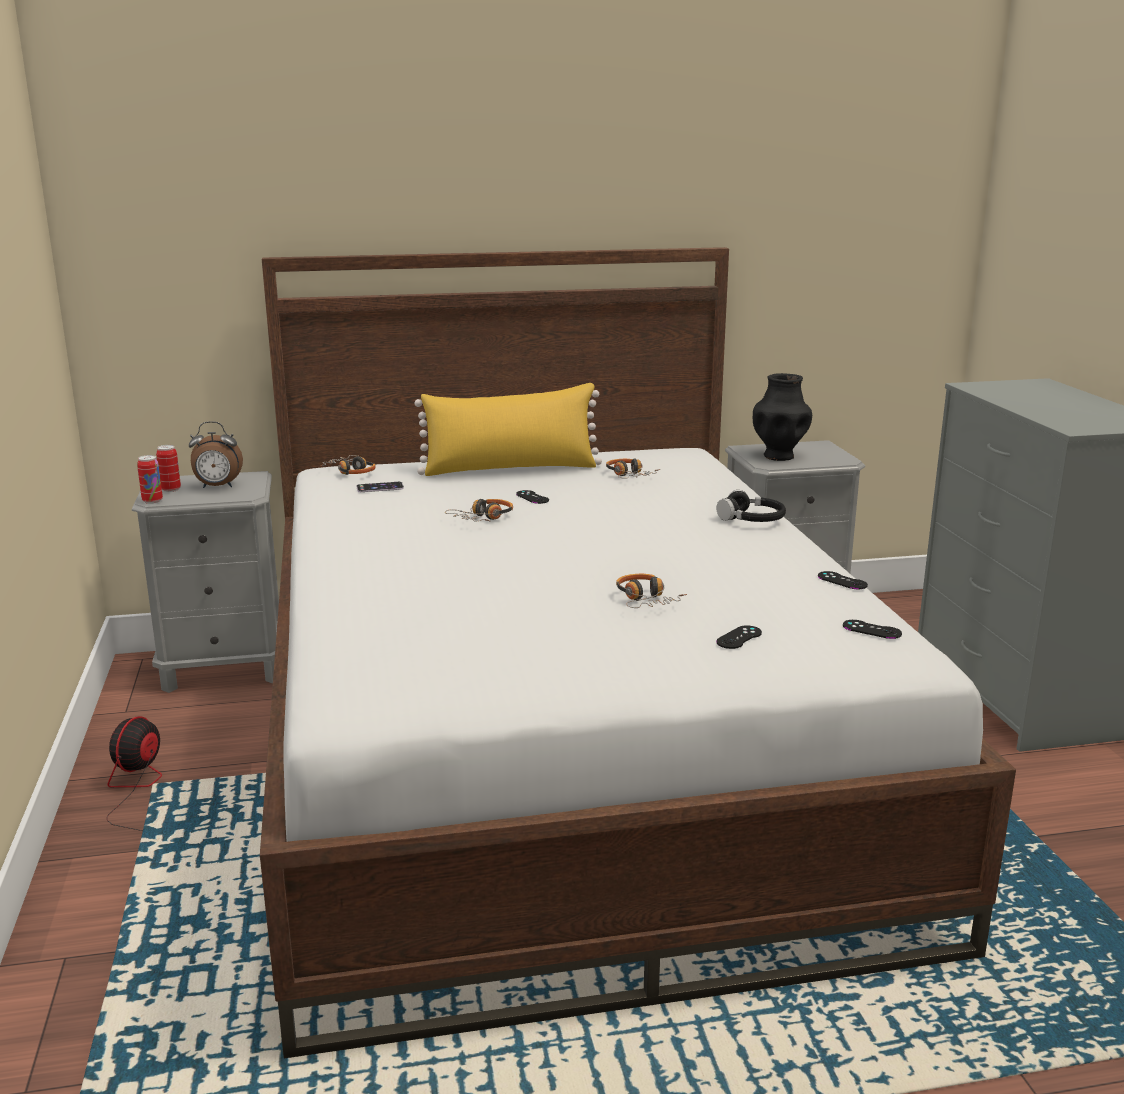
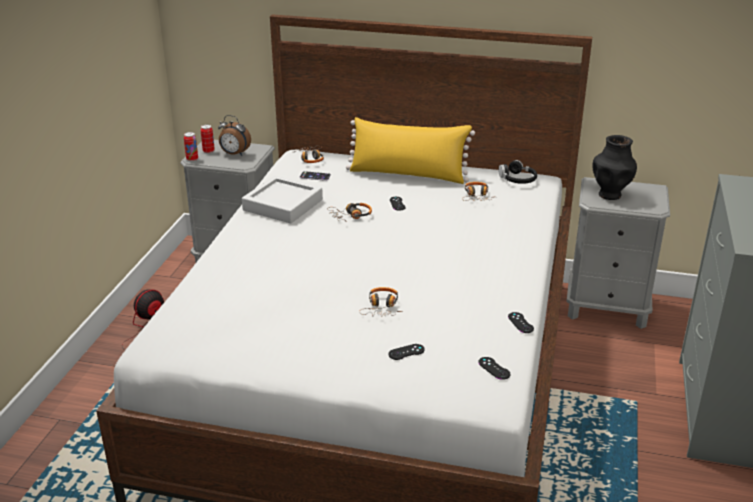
camera: 25 degrees right, 10 degrees up
(367, 522) = (283, 205): none -> grey tray
(751, 519) = (518, 254): black headphones -> black headphones (517, 179)

